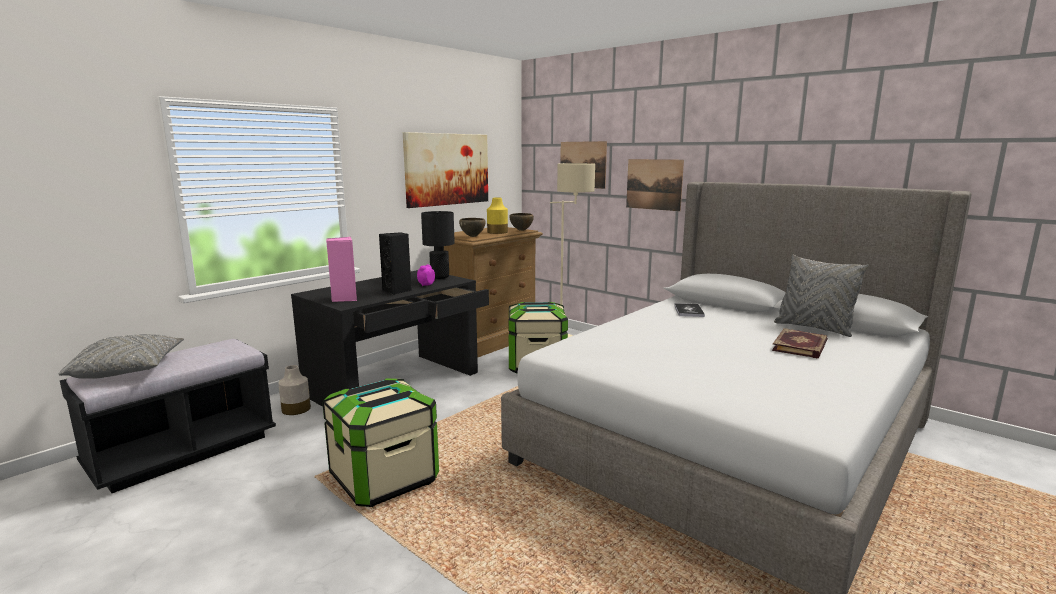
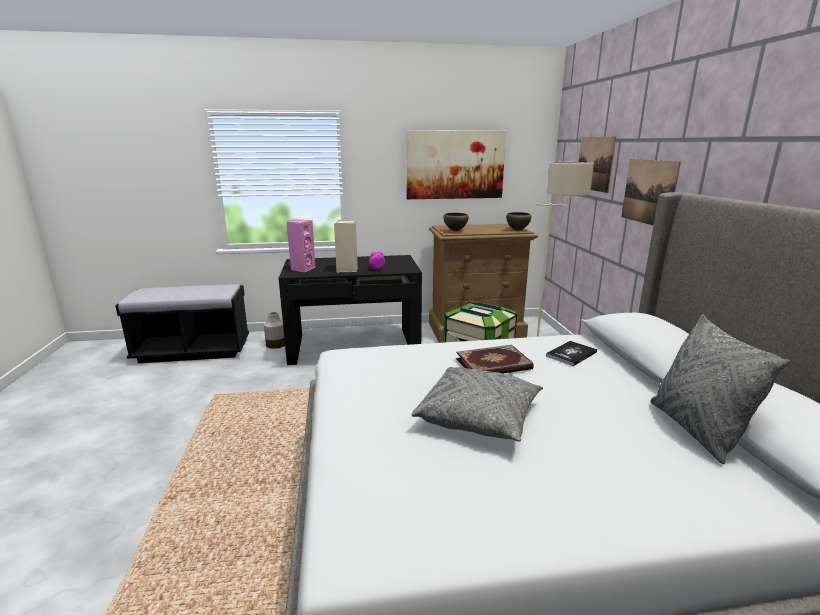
camera: 40 degrees right, 5 degrees up
(129, 370) = (159, 291): grey pillow -> grey pillow (478, 417)
(384, 479) = (240, 414): storage box -> none
(397, 291) = (347, 270): black speaker -> beige speaker
(439, 278) = (401, 265): black table lamp -> none
(497, 232) = (490, 229): yellow vase -> none
(801, 346) = (606, 446): book -> book (494, 364)

